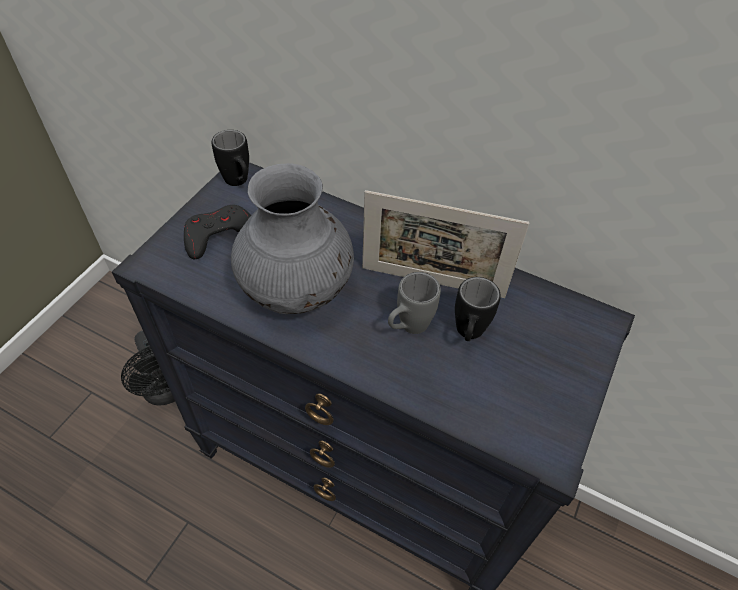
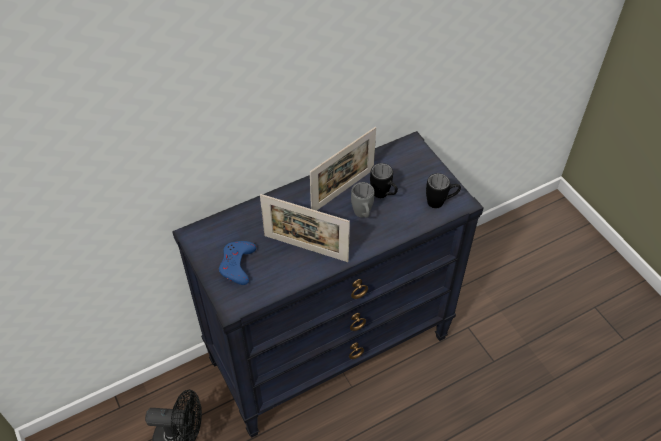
camera: 55 degrees left, 0 degrees up
(220, 236) = (237, 265): black game controller -> blue game controller
(239, 183) = (200, 238): black mug -> black mug (440, 202)
(297, 291) = (305, 248): grey vase -> picture frame

